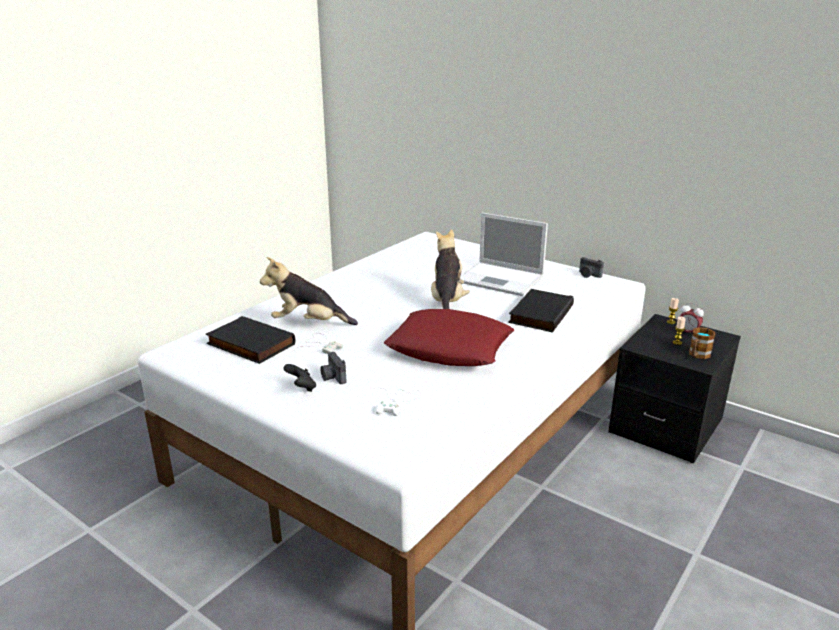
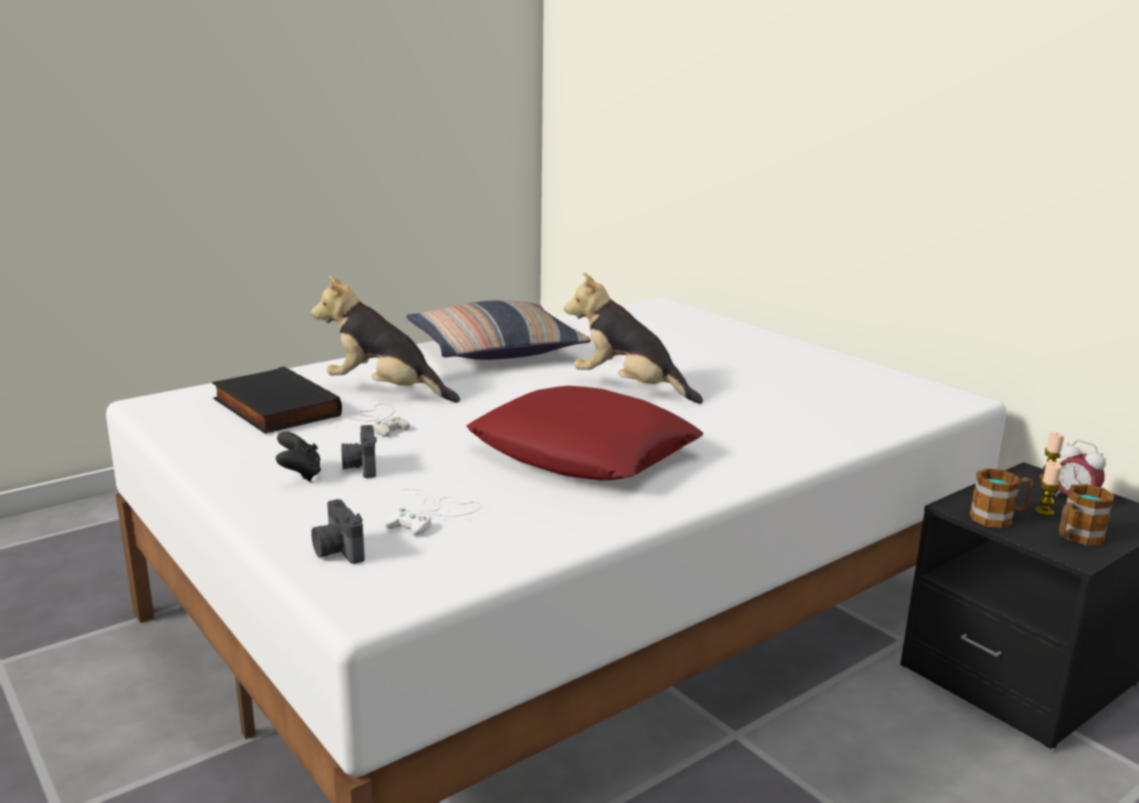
camera: 15 degrees right, 5 degrees down
(352, 283) = (495, 350): none -> pillow
(447, 301) = (629, 388): plush toy -> plush toy turned 75 degrees counterclockwise
(502, 279) = (743, 369): laptop -> none
(539, 314) = (777, 423): black book -> none
(588, 275) = (904, 379): camera -> camera (337, 551)
(658, 349) = (999, 517): none -> mug

